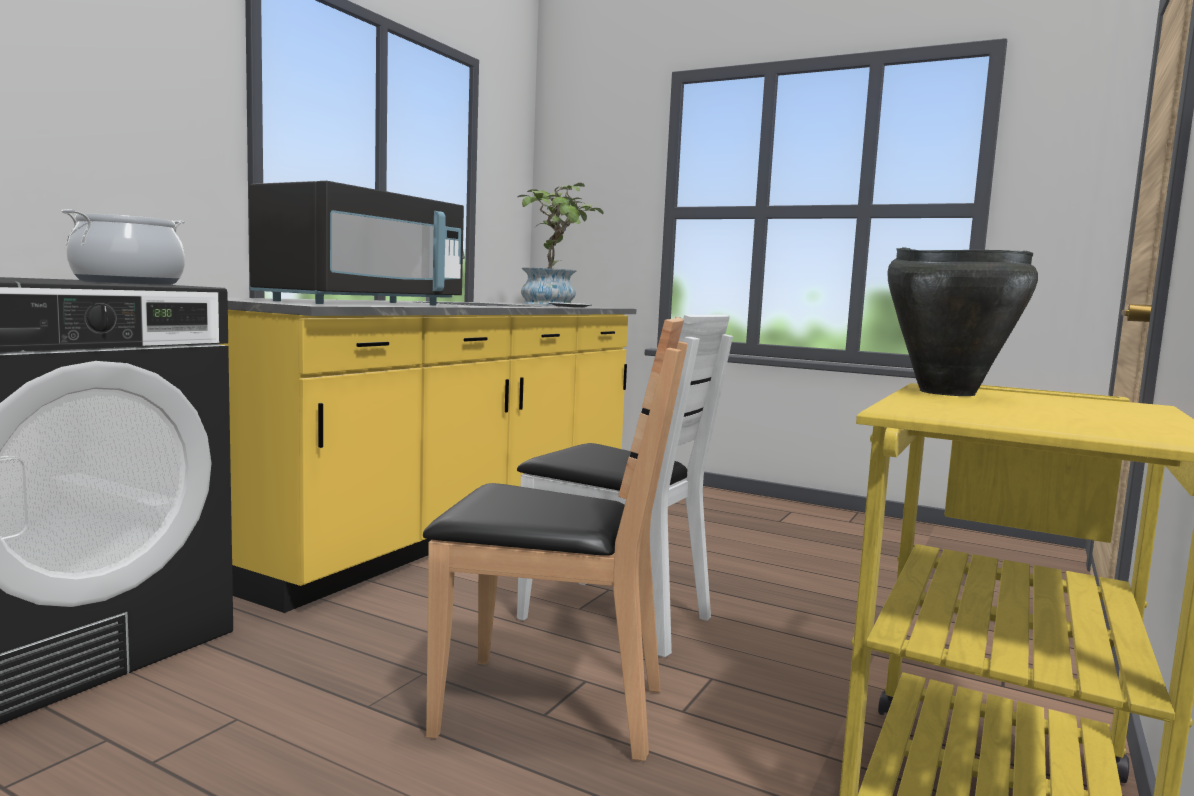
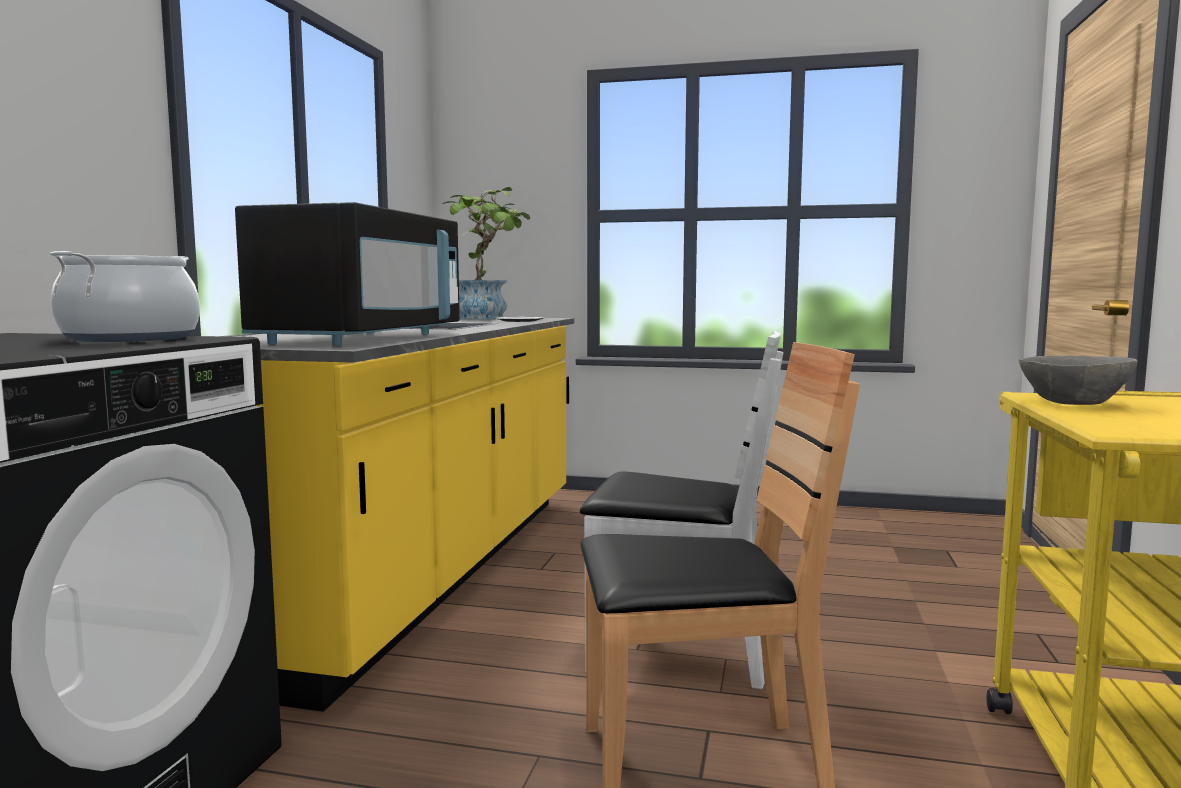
camera: 15 degrees left, 0 degrees up
(946, 392) = (1072, 402): black cooking pot -> grey bowl

